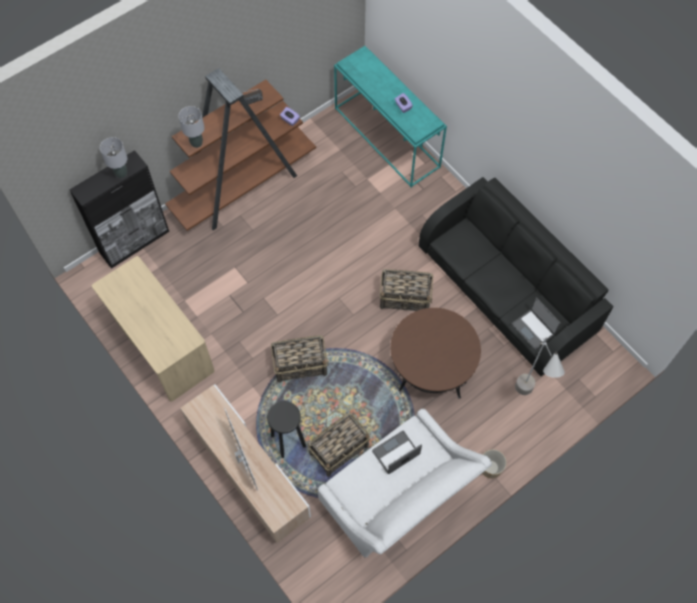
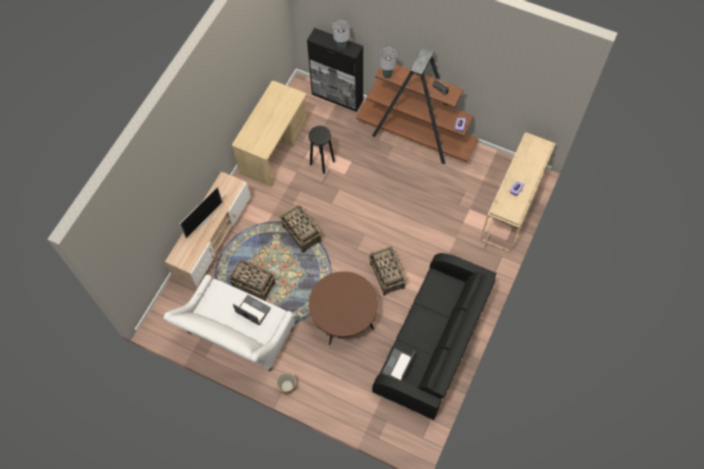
camera: 65 degrees right, 0 degrees up
(288, 441) = (245, 252): black stool -> black stool (322, 163)
(388, 137) = (513, 206): turquoise console table -> beige console table
(527, 401) = (350, 391): grey floor lamp -> none

